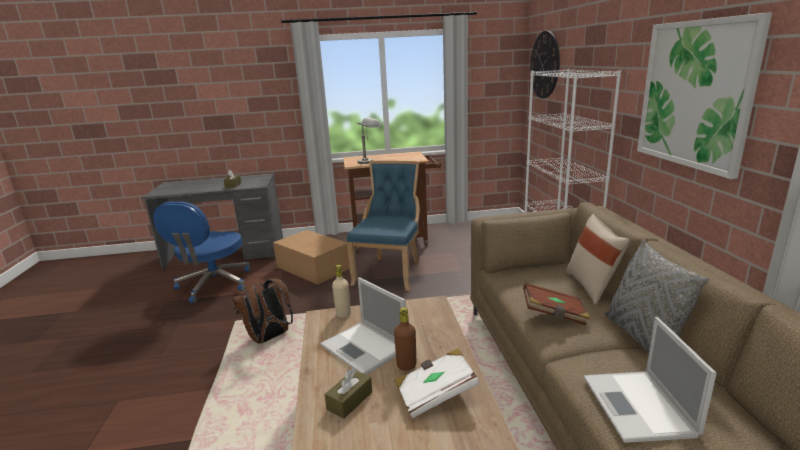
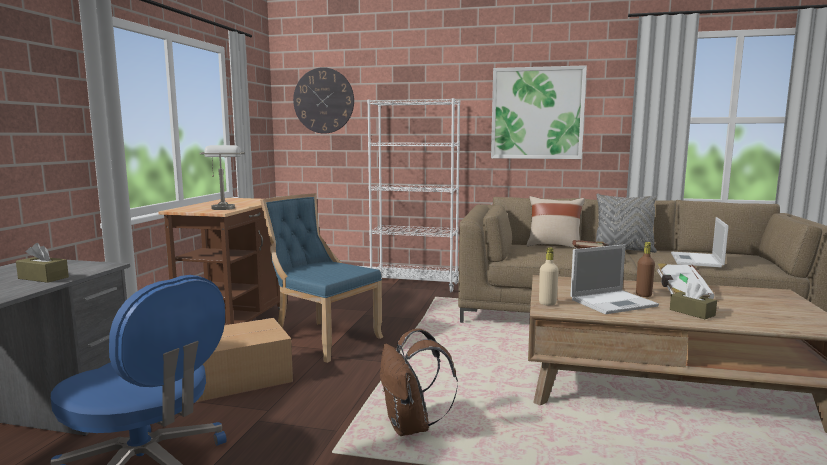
camera: 70 degrees left, 10 degrees down
(639, 407) = (696, 260): laptop -> laptop turned 90 degrees clockwise

